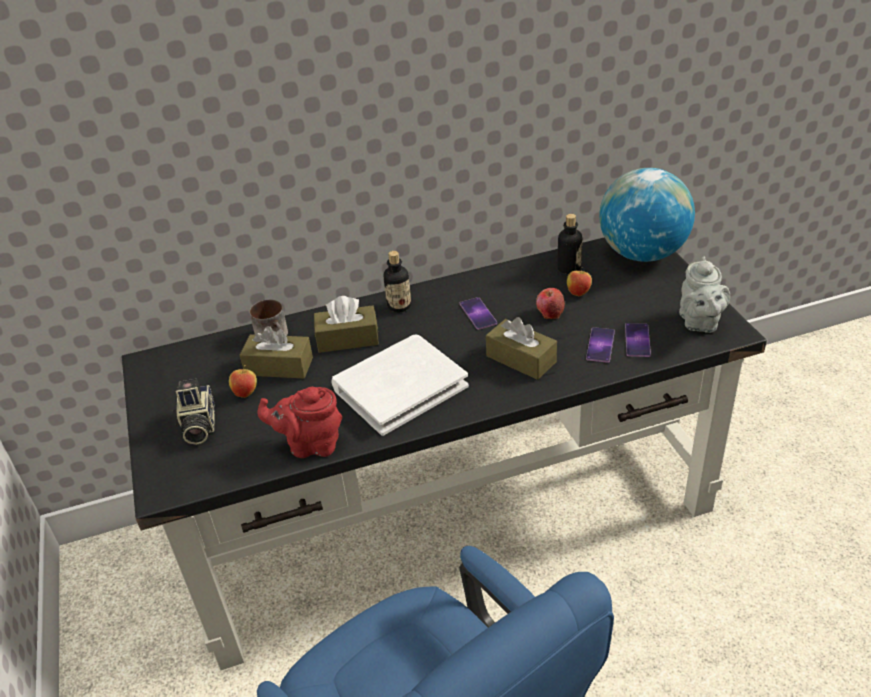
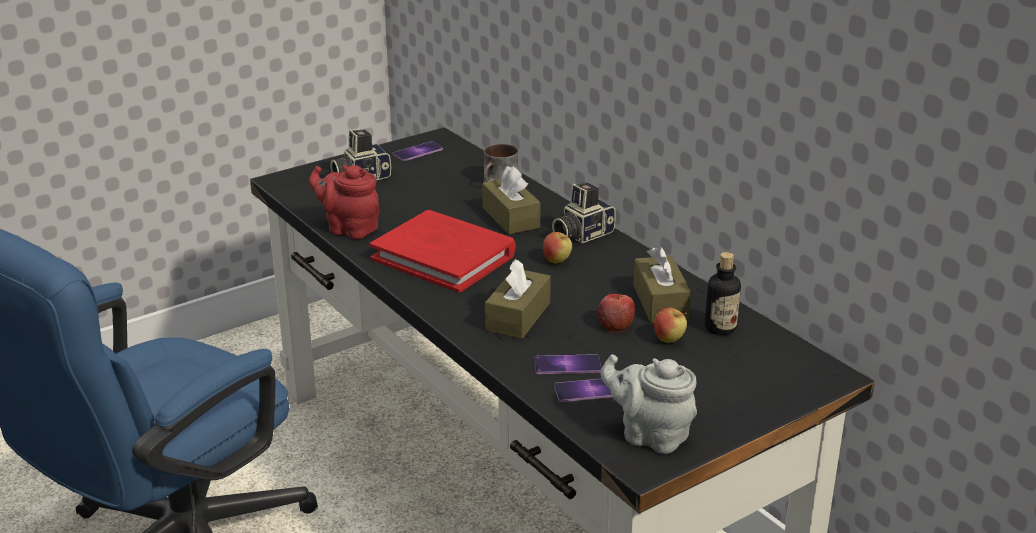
camera: 70 degrees right, 10 degrees down
(246, 393) = (411, 187): apple -> apple (557, 261)
(279, 366) = (454, 194): brown tissue box -> brown tissue box (660, 302)
(310, 445) = (349, 229): red teapot -> red teapot turned 45 degrees counterclockwise
(399, 306) = (581, 234): bottle -> camera
(400, 387) = (444, 256): white book -> red book
(478, 313) = (591, 280): phone -> phone (418, 151)
(642, 253) = (793, 380): globe -> none
(699, 323) = (650, 435): grey teapot -> grey teapot turned 45 degrees clockwise

